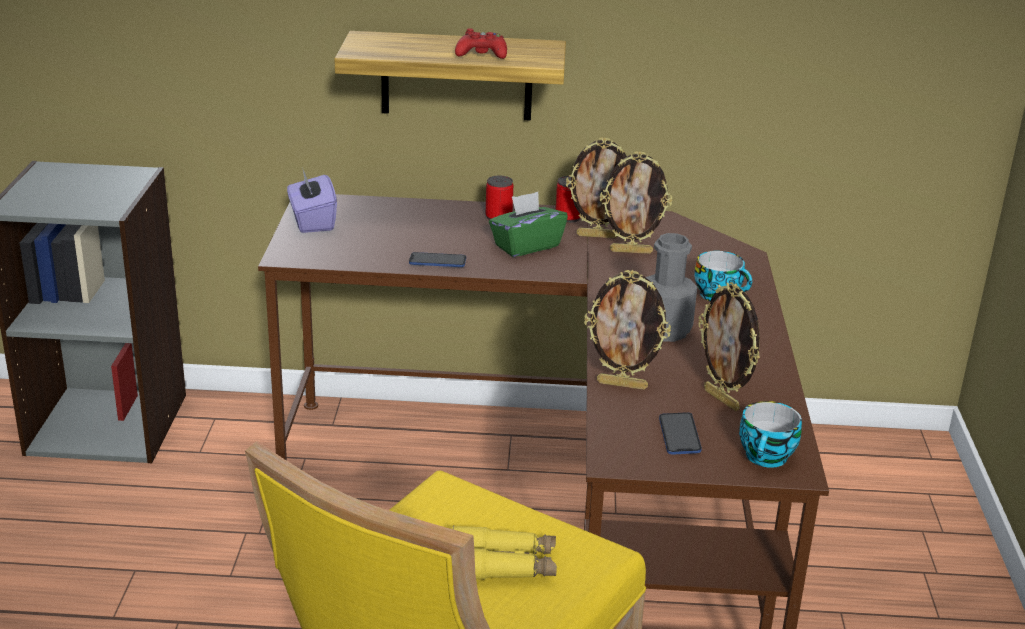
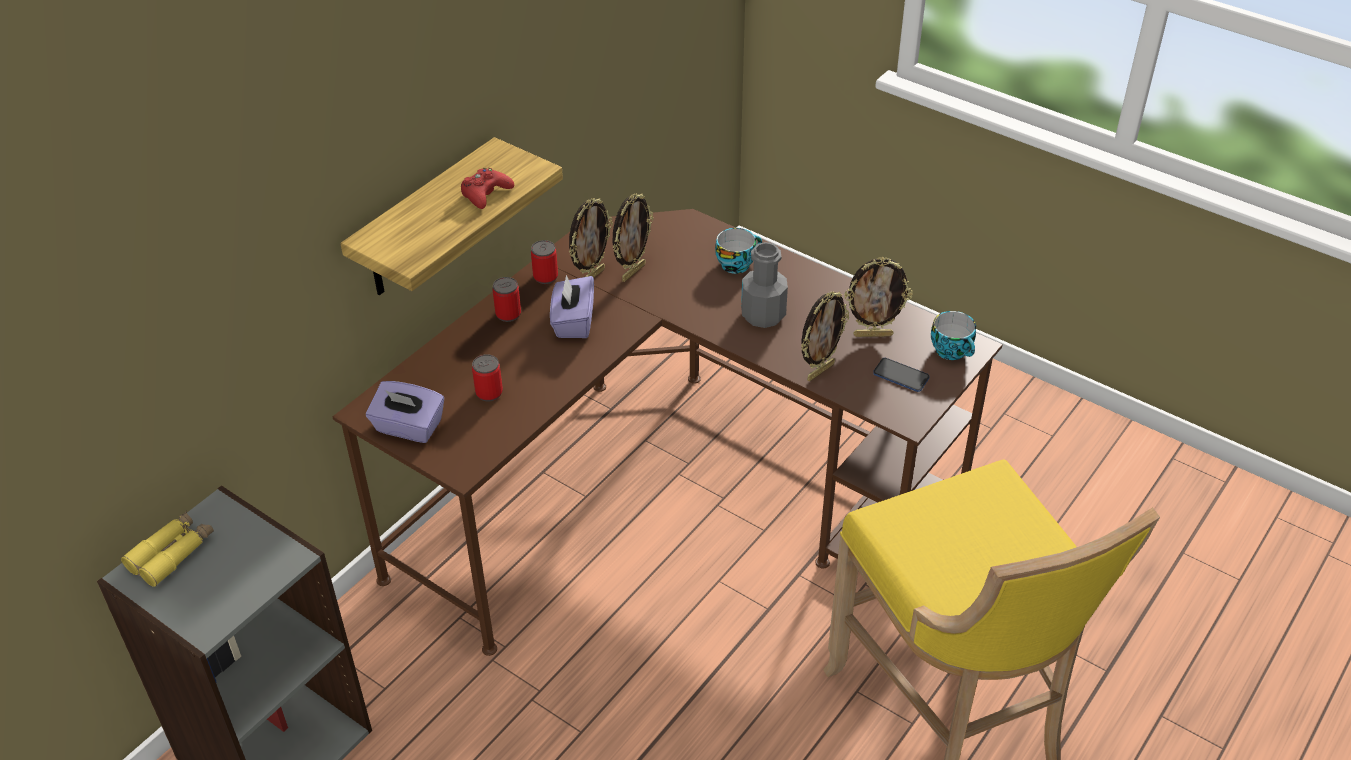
camera: 55 degrees left, 15 degrees up
(391, 239) = (489, 393): none -> can
(437, 261) = (555, 383): phone -> none
(502, 566) = (982, 528): yellow binoculars -> yellow binoculars (172, 553)
(526, 246) = (573, 322): green tissue box -> purple tissue box

